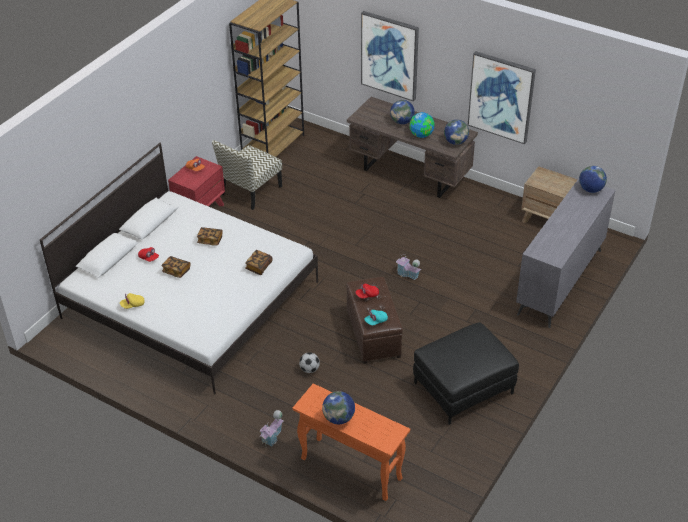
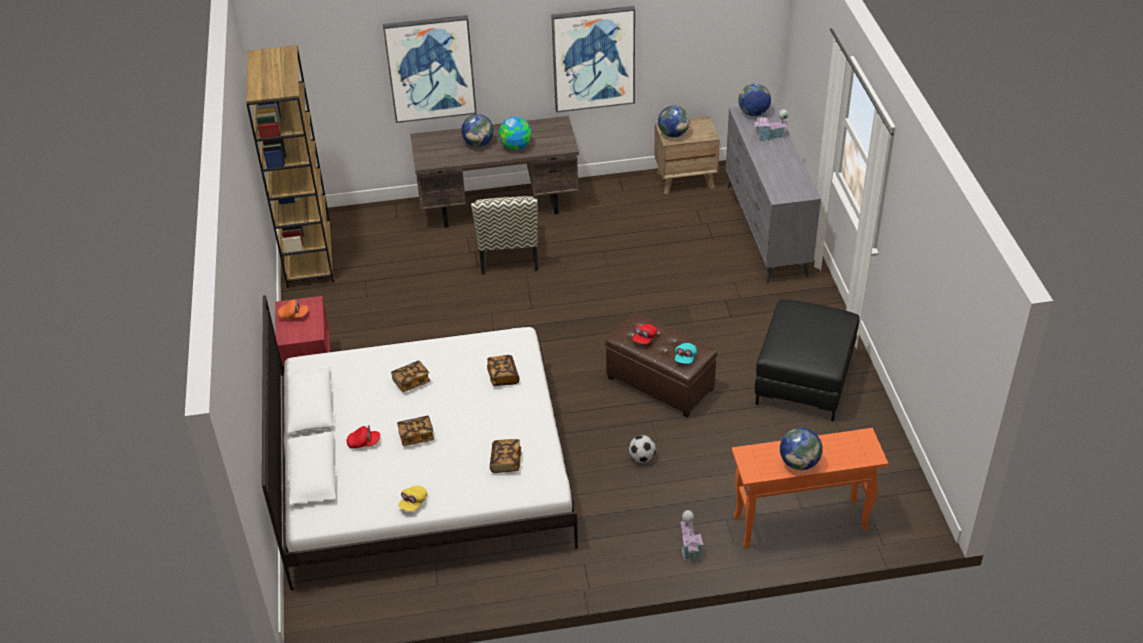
camera: 40 degrees left, 0 degrees up
(201, 314) = (506, 462): none -> book
(251, 191) = (344, 317): chair -> chair (508, 253)
(407, 274) = (620, 306): toy house -> toy house (769, 136)
(455, 142) = (559, 136): globe -> globe (673, 134)

